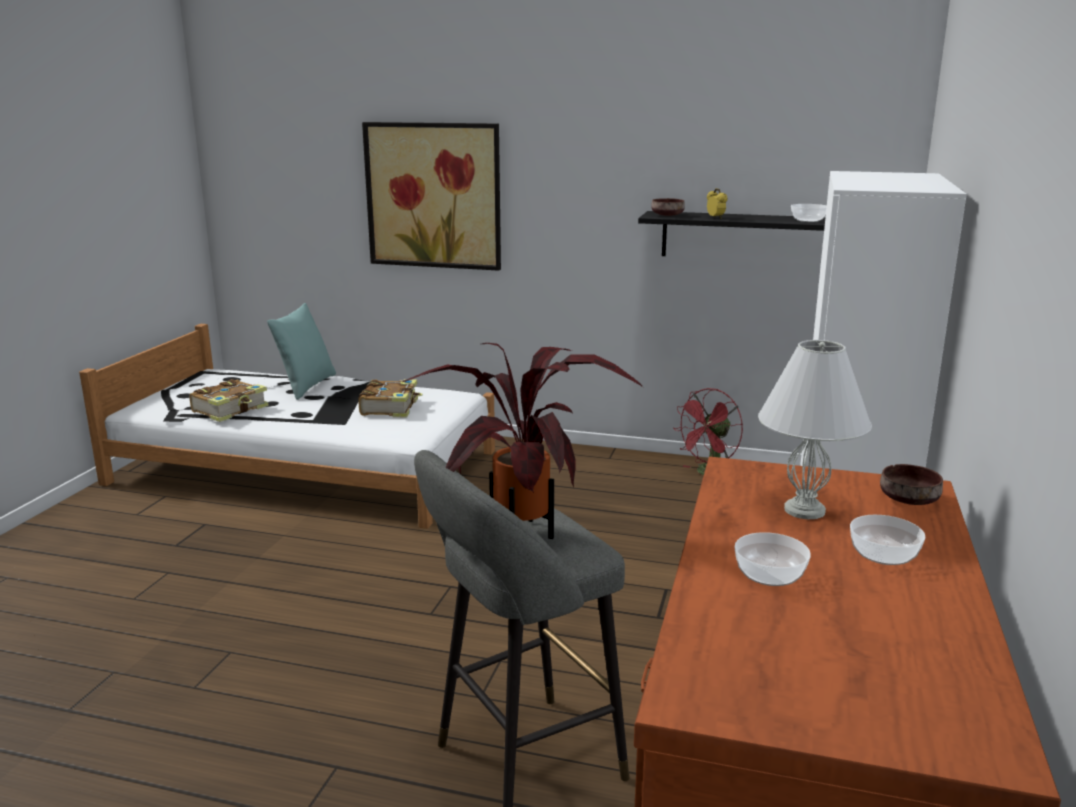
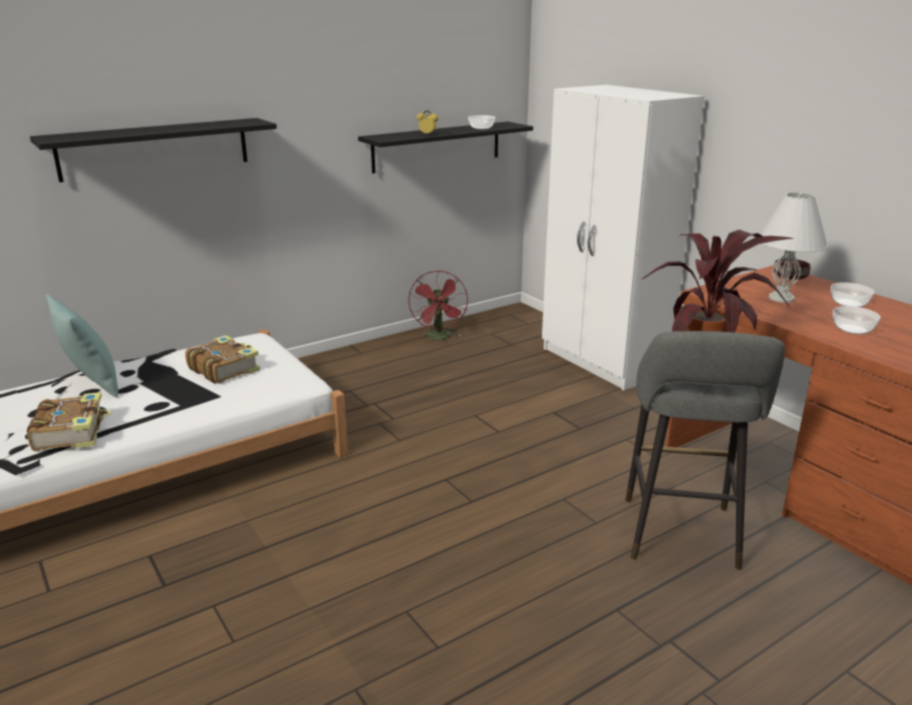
camera: 50 degrees left, 5 degrees up
(433, 196) = (155, 149): picture -> black shelf
(668, 215) = (391, 137): brown bowl -> none

